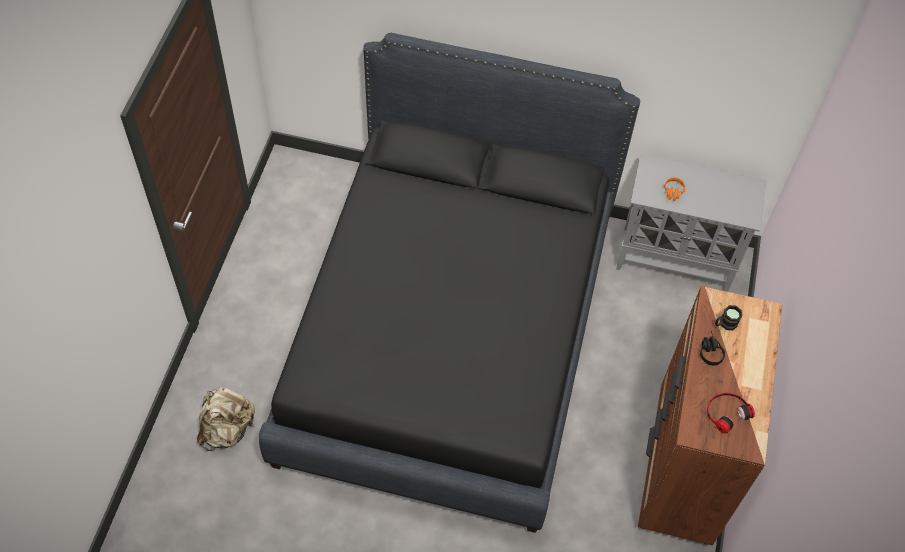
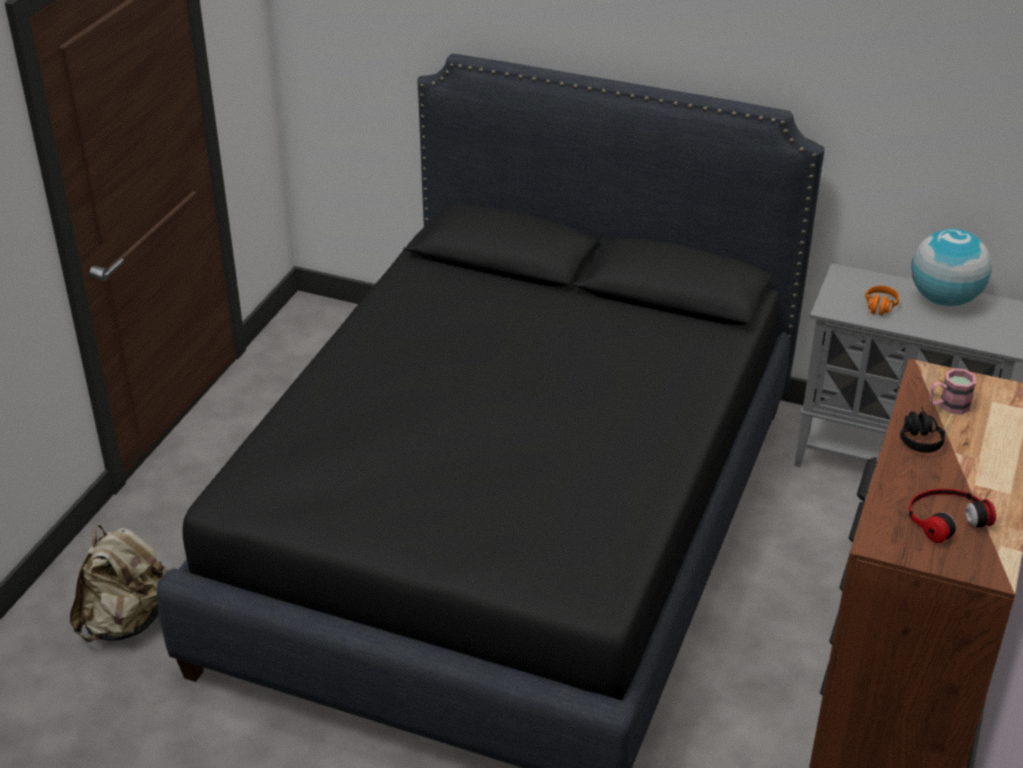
camera: 10 degrees right, 20 degrees down
(712, 182) = (944, 299): none -> globe
(725, 324) = (948, 406): black mug -> pink mug

